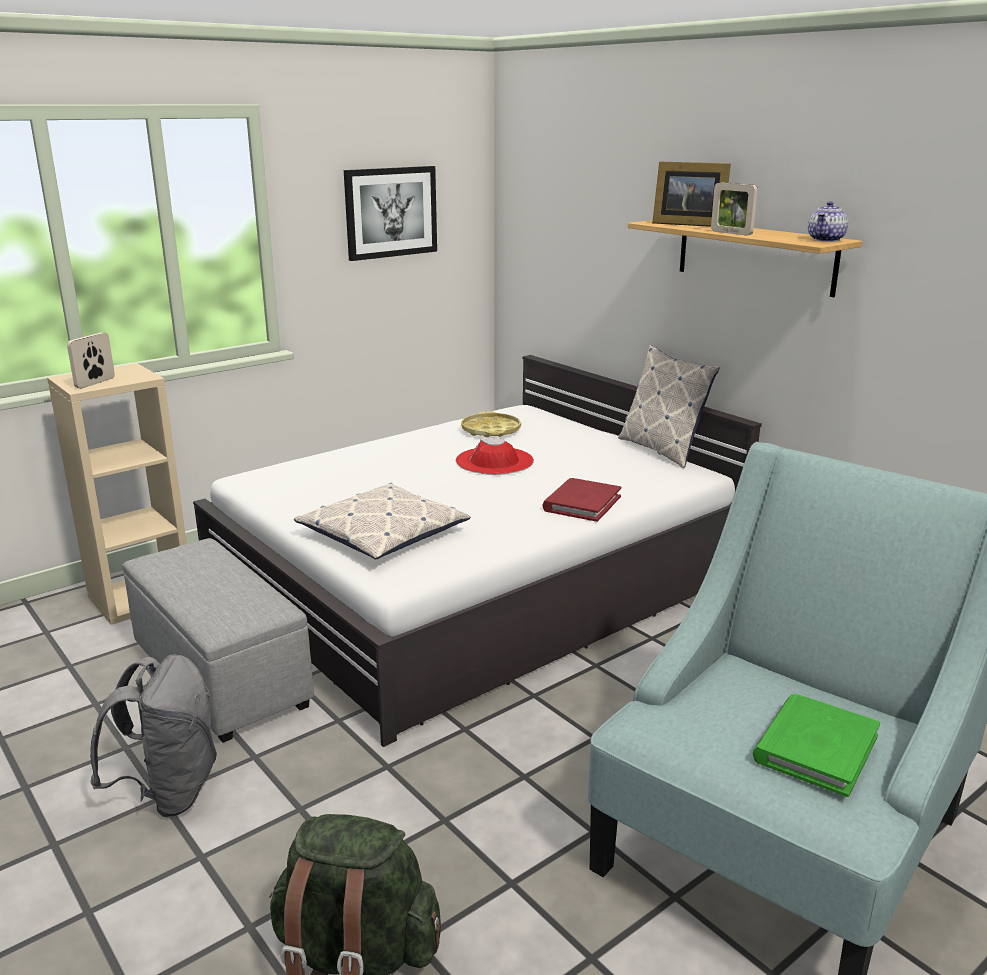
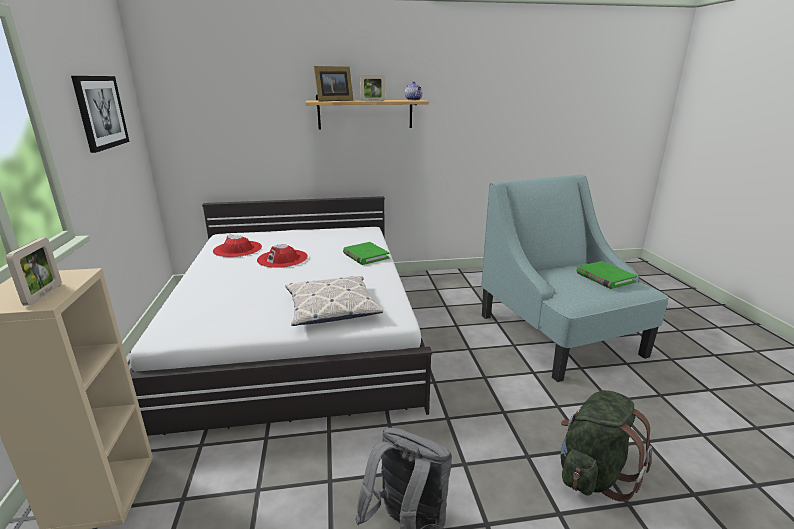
camera: 60 degrees left, 0 degrees up
(95, 383) = (43, 295): picture frame -> picture frame turned 150 degrees counterclockwise
(221, 676) = (287, 466): grey ottoman -> none
(491, 430) = (237, 249): yellow tray -> red hat
(582, 503) = (365, 255): red book -> green book
(662, 450) = (332, 227): pillow -> none

